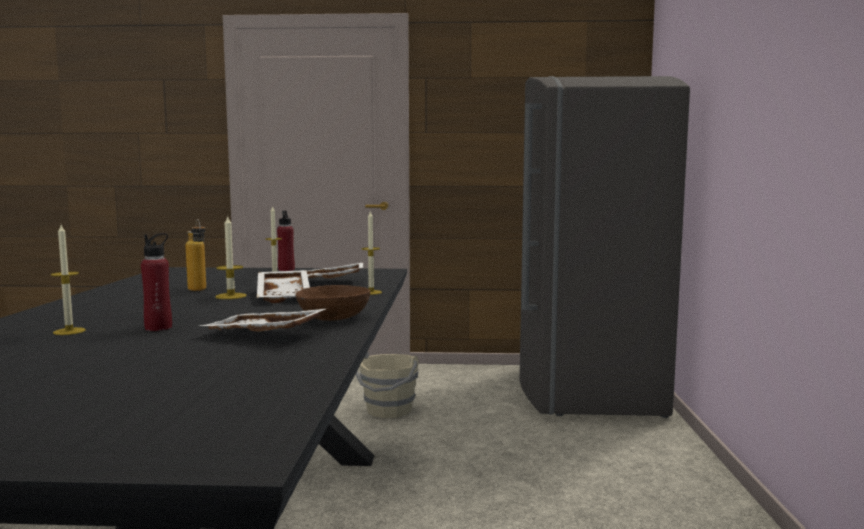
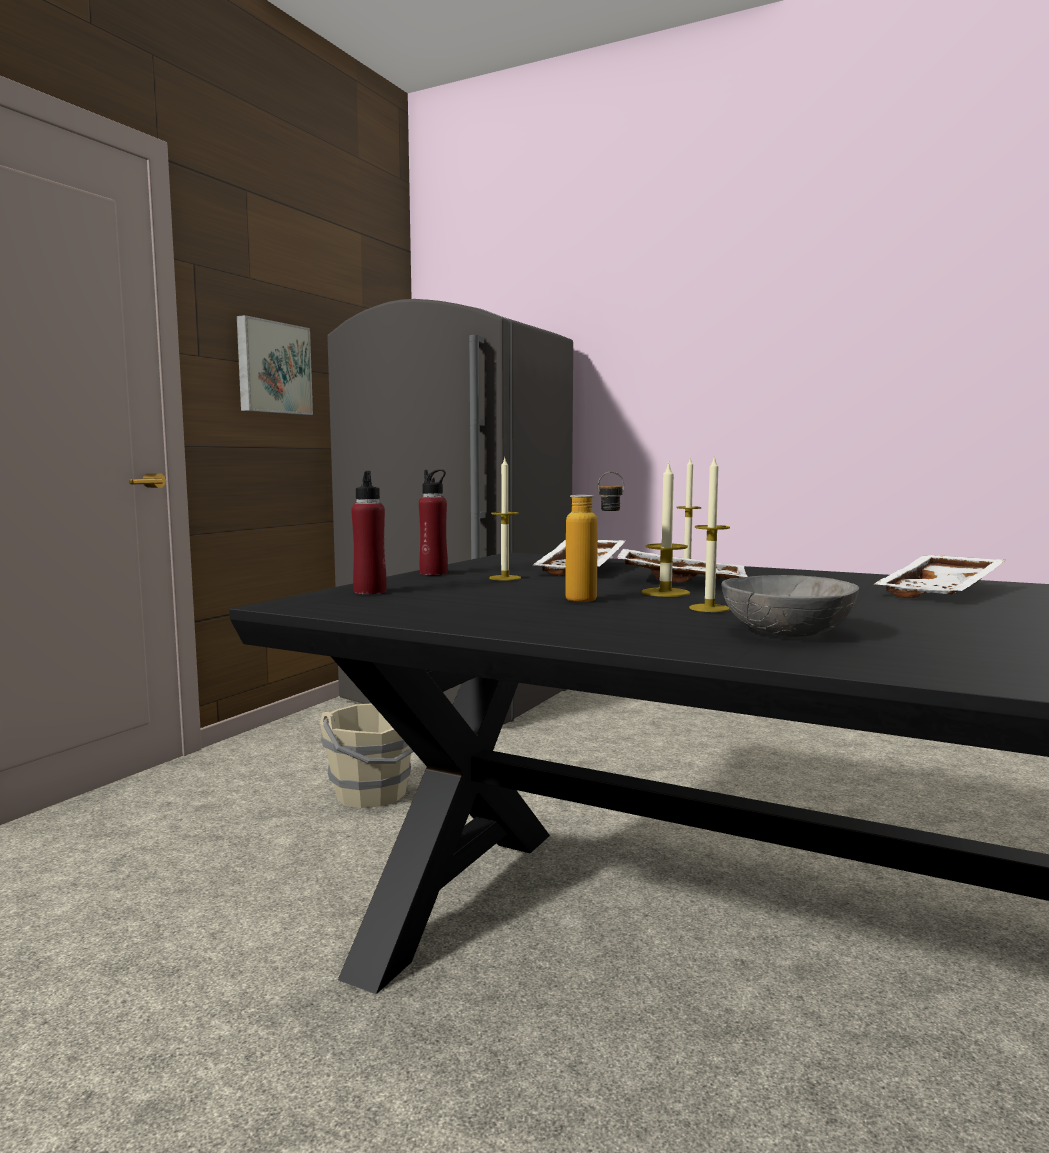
camera: 65 degrees left, 0 degrees up
(69, 331) = (927, 639): candle -> candle (709, 608)
(98, 314) = (786, 631): none -> grey bowl
(158, 328) = (901, 614): red bottle -> red bottle (370, 591)
(334, 317) = (846, 578): brown bowl -> none
(483, 134) = (272, 368): none -> picture

